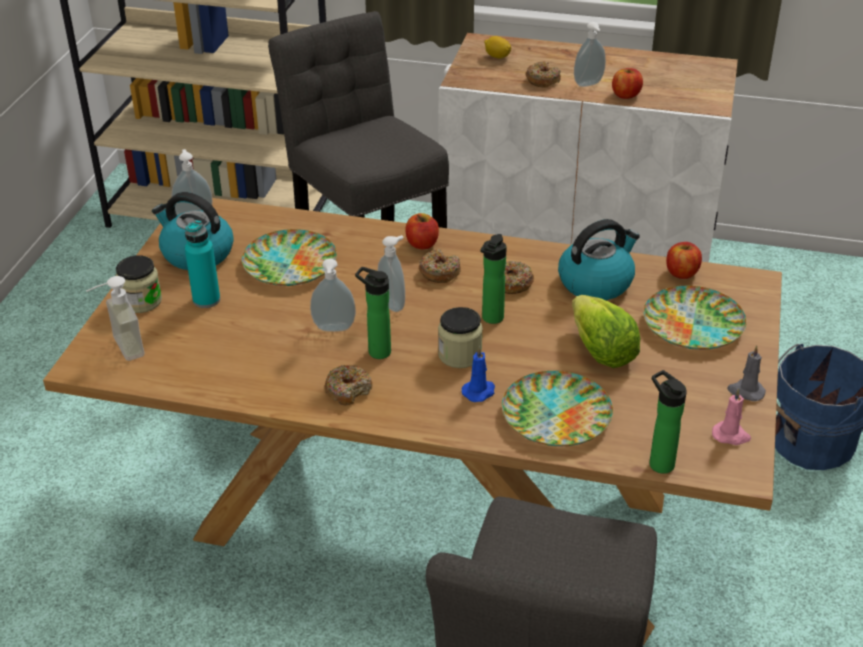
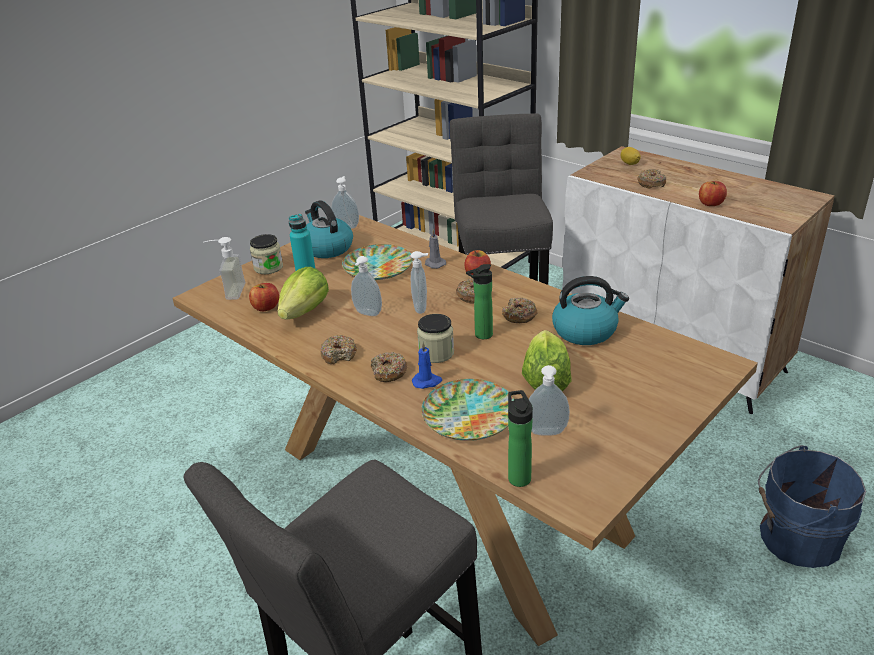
camera: 30 degrees right, 5 degrees down
(252, 348) = (305, 312): none -> lettuce
(376, 351) = (381, 335): bottle -> none
(426, 394) = (389, 372): none -> donut
(589, 84) = (686, 192): soap dispenser -> soap dispenser (547, 433)
(681, 273) = (664, 341): apple -> apple (266, 307)
(694, 324) = (641, 381): plate -> none
(731, 435) = (599, 476): pink candle -> none
(745, 391) = (643, 445): grey candle -> grey candle (434, 264)

